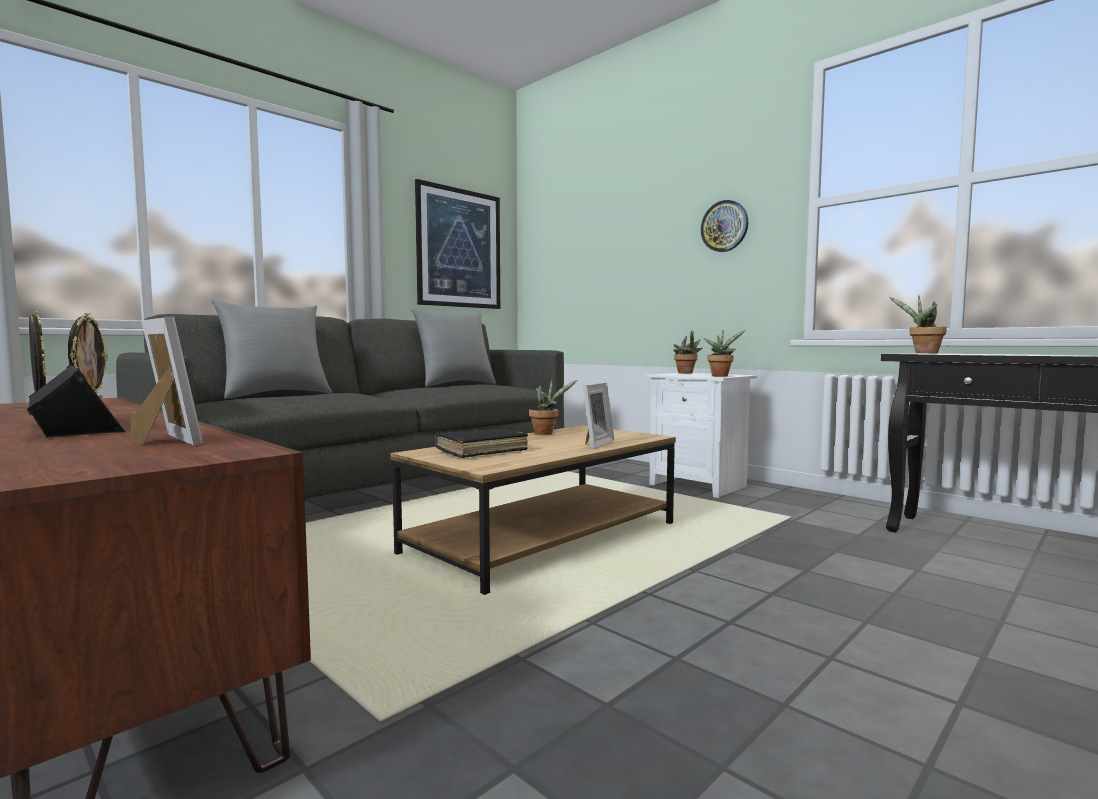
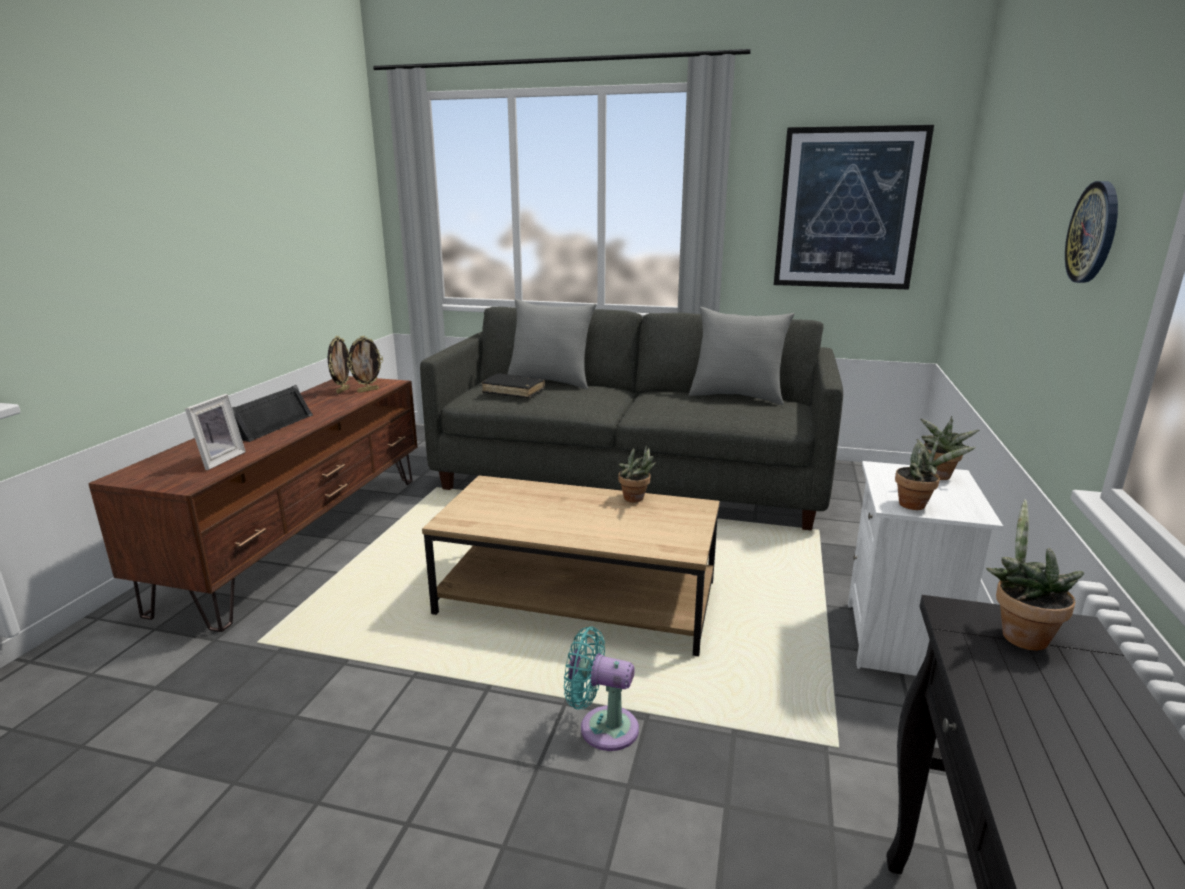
camera: 60 degrees right, 15 degrees up
(481, 451) = (513, 501): black book -> black book (513, 392)
(594, 444) = (600, 534): picture frame -> none
(734, 564) = (602, 727): none -> turquoise fan

